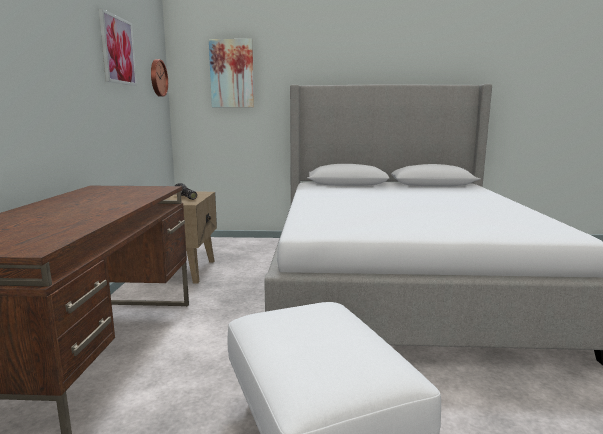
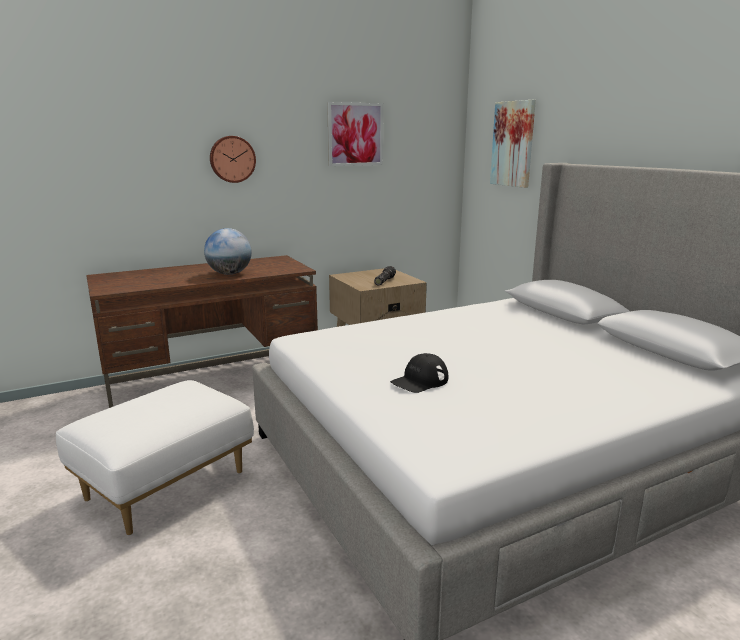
camera: 60 degrees right, 5 degrees up
(115, 202) = (230, 274): none -> globe
(157, 78) = (436, 150): wall clock -> wall clock (232, 159)
(440, 219) = (419, 381): none -> black cap

